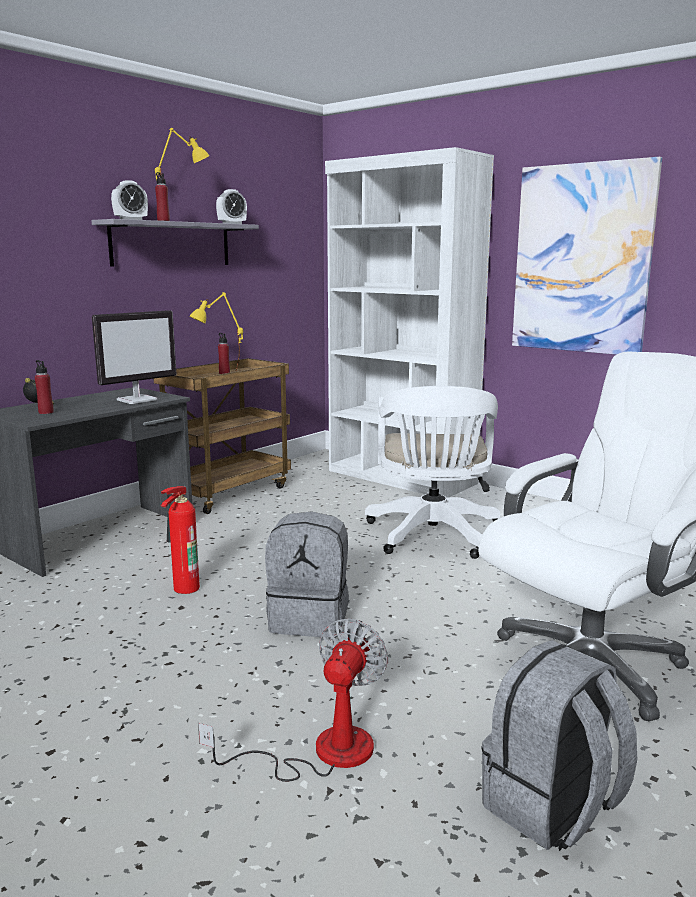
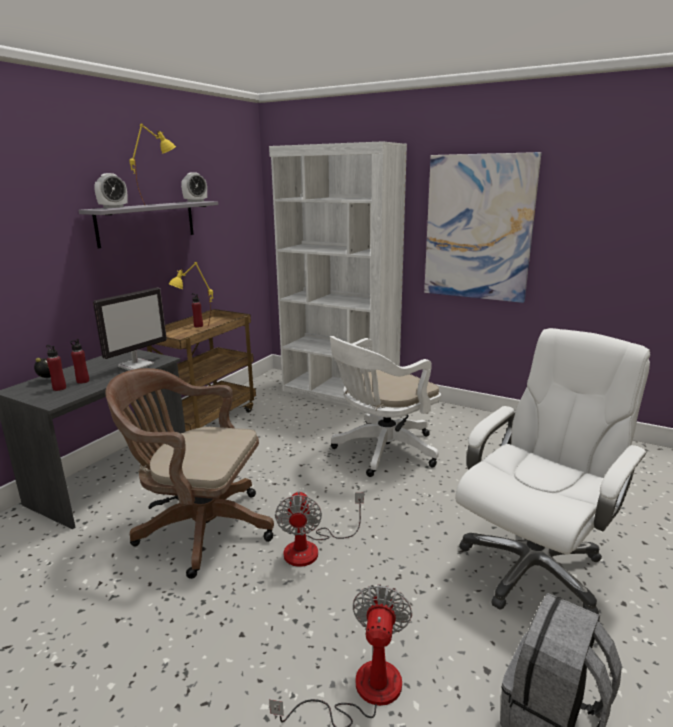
camera: 10 degrees left, 5 degrees up
(163, 221) = (141, 206): red bottle -> red bottle (83, 381)
(183, 589) = (199, 528): fire extinguisher -> brown office chair
(310, 619) = (312, 548): grey backpack -> fan
(433, 537) = (381, 451): white office chair -> white office chair turned 60 degrees clockwise

